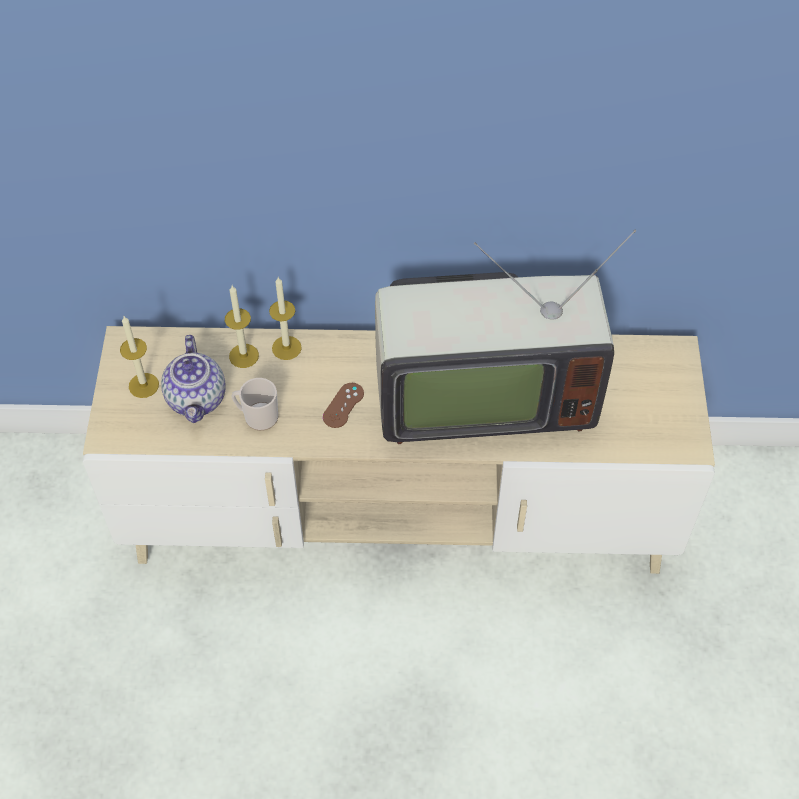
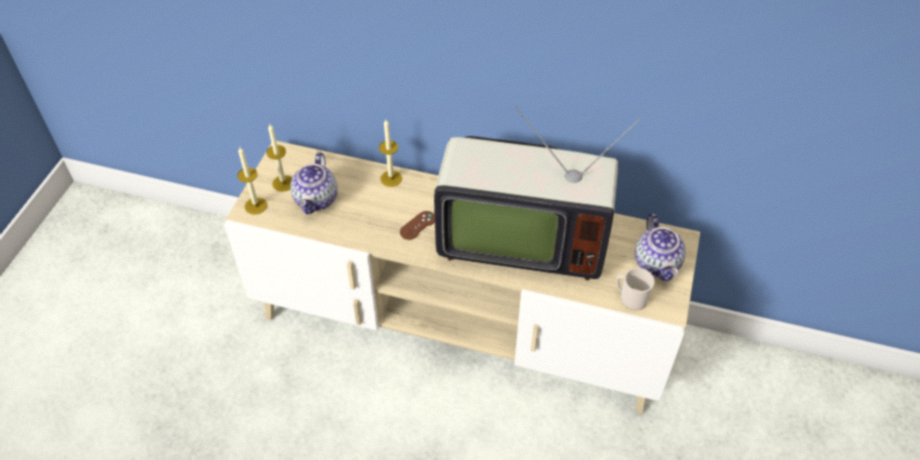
camera: 15 degrees right, 5 degrees down
(244, 356) = (359, 178): candle -> candle (256, 206)
(257, 416) = (354, 220): mug -> mug (630, 298)
(658, 390) = (657, 263): none -> teapot

